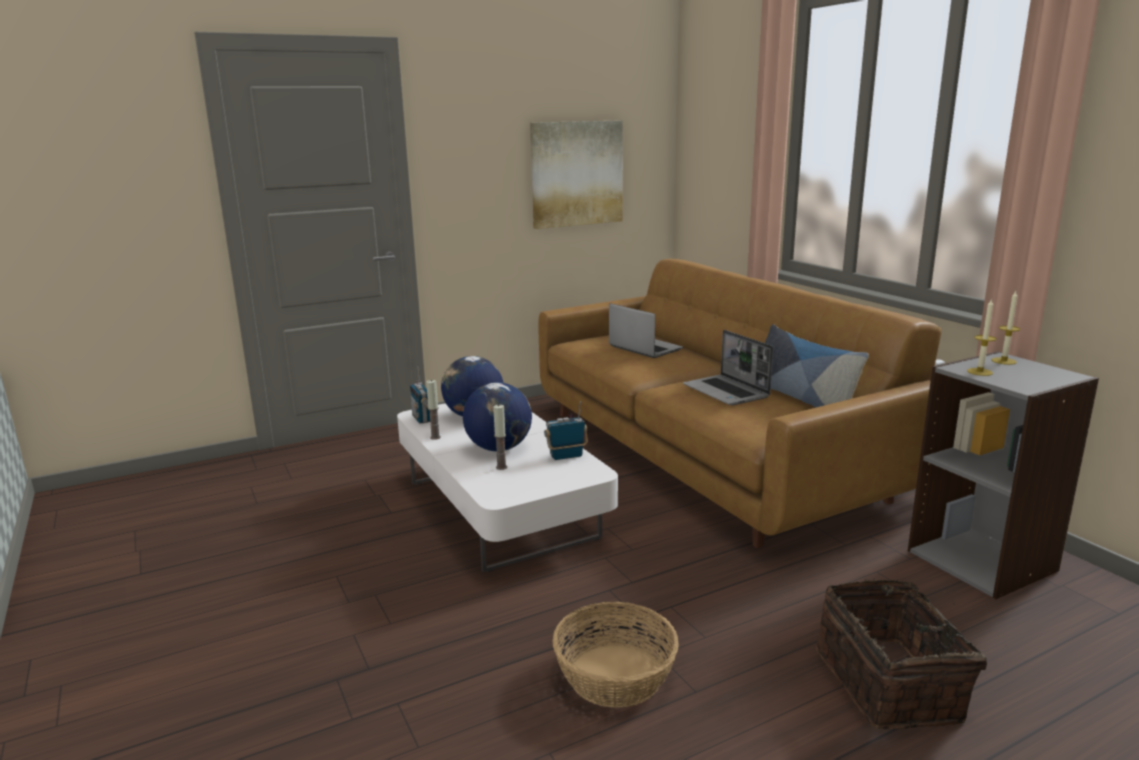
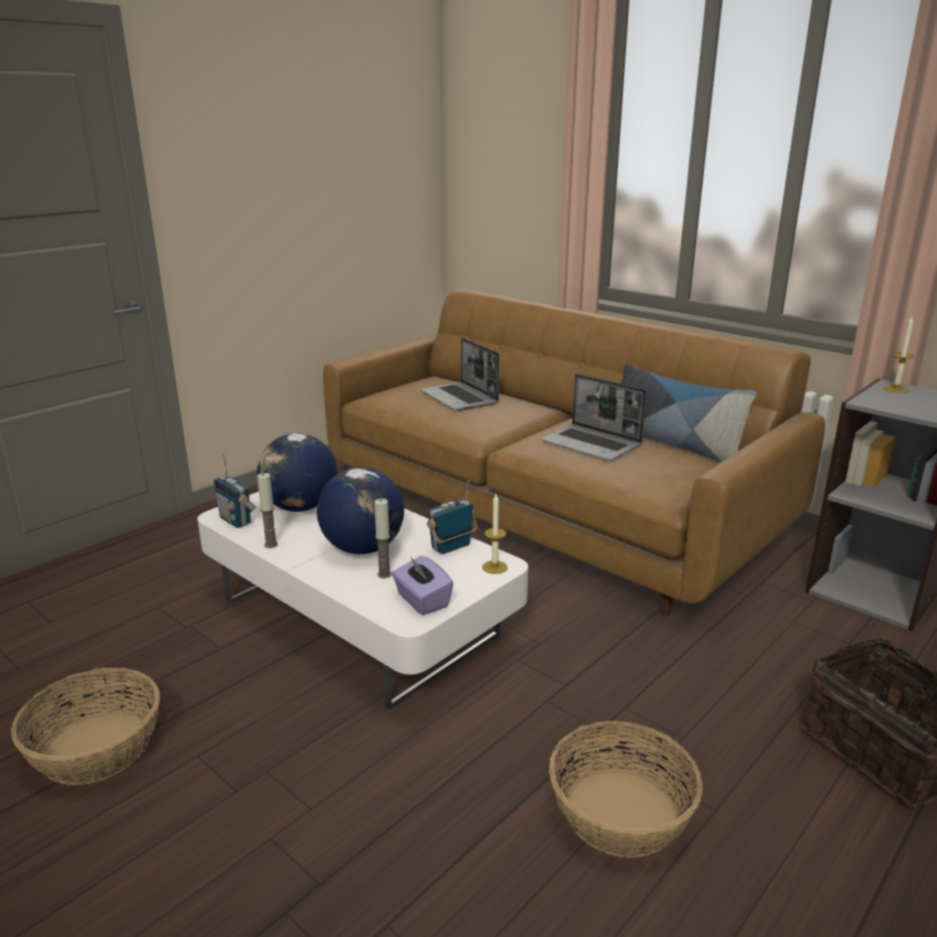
camera: 20 degrees left, 5 degrees up
(276, 558) = (95, 747): none -> basket
(515, 488) = (422, 601): none -> purple tissue box
(576, 174) = (345, 192): picture -> none
(644, 348) = (460, 398): laptop -> laptop turned 150 degrees counterclockwise
(980, 372) = (890, 404): candle -> candle (494, 567)

